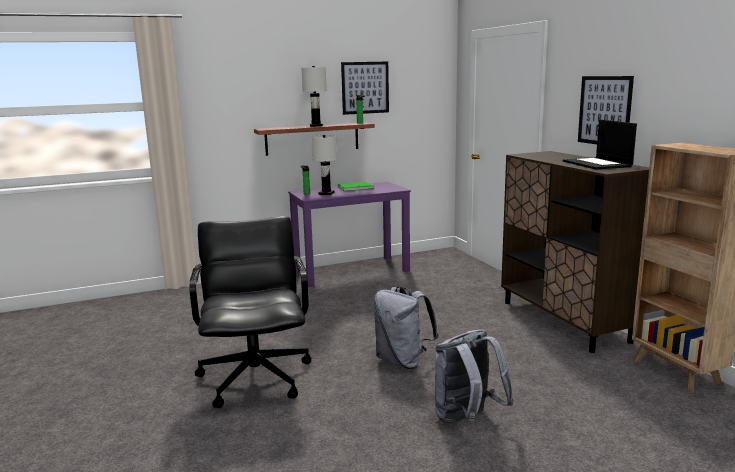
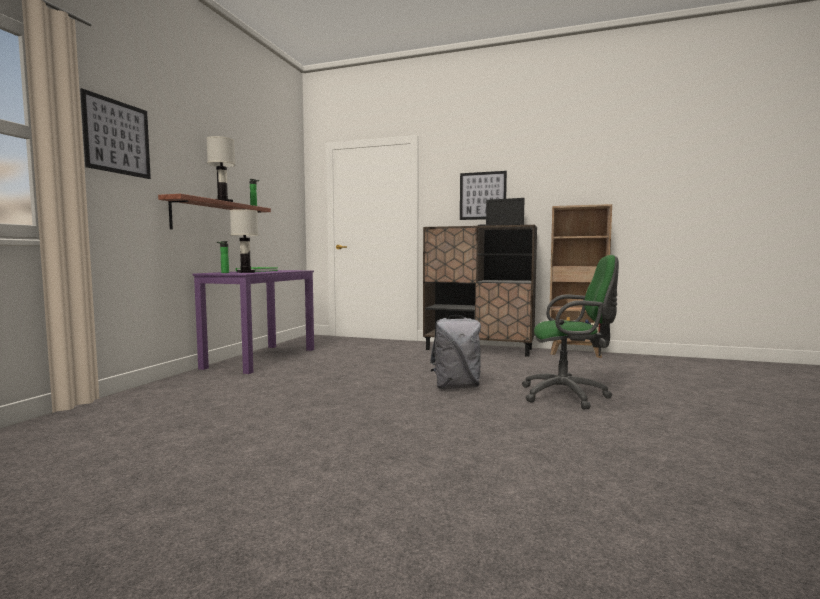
camera: 50 degrees left, 10 degrees down
(256, 377) = (383, 431): black office chair -> none
(365, 87) = (250, 174): picture -> picture (117, 137)
(467, 419) = (569, 396): grey backpack -> green office chair

